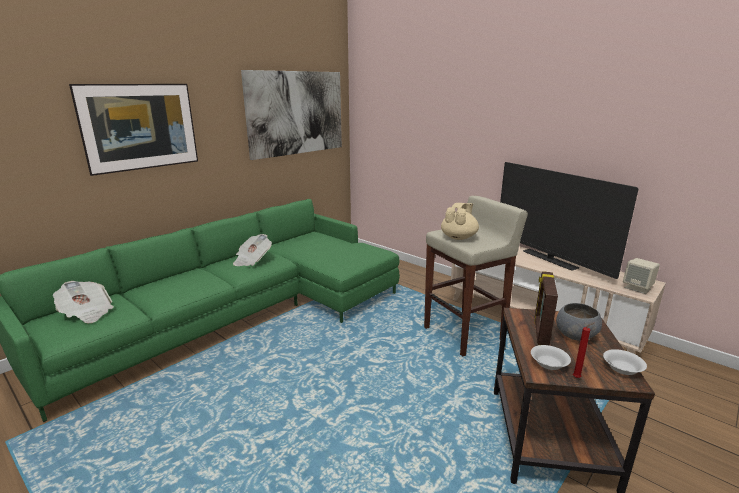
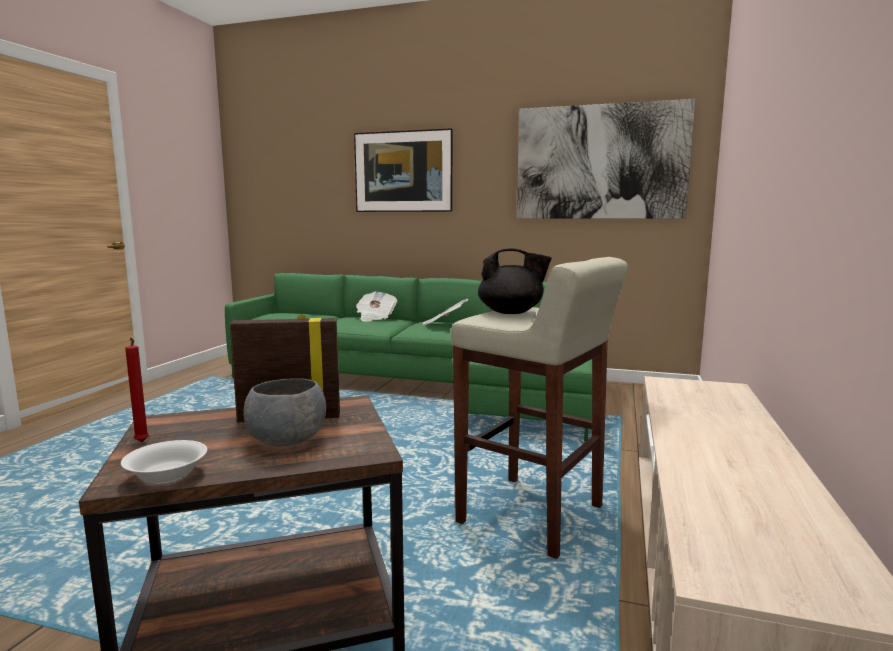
camera: 65 degrees right, 10 degrees down
(87, 313) = (293, 315): newspaper -> newspaper (375, 317)
(459, 237) = (511, 312): beige teapot -> black teapot
(548, 364) = (184, 425): white bowl -> none
(549, 259) = (747, 447): television -> none
(637, 288) = (758, 569): beige speaker -> none

